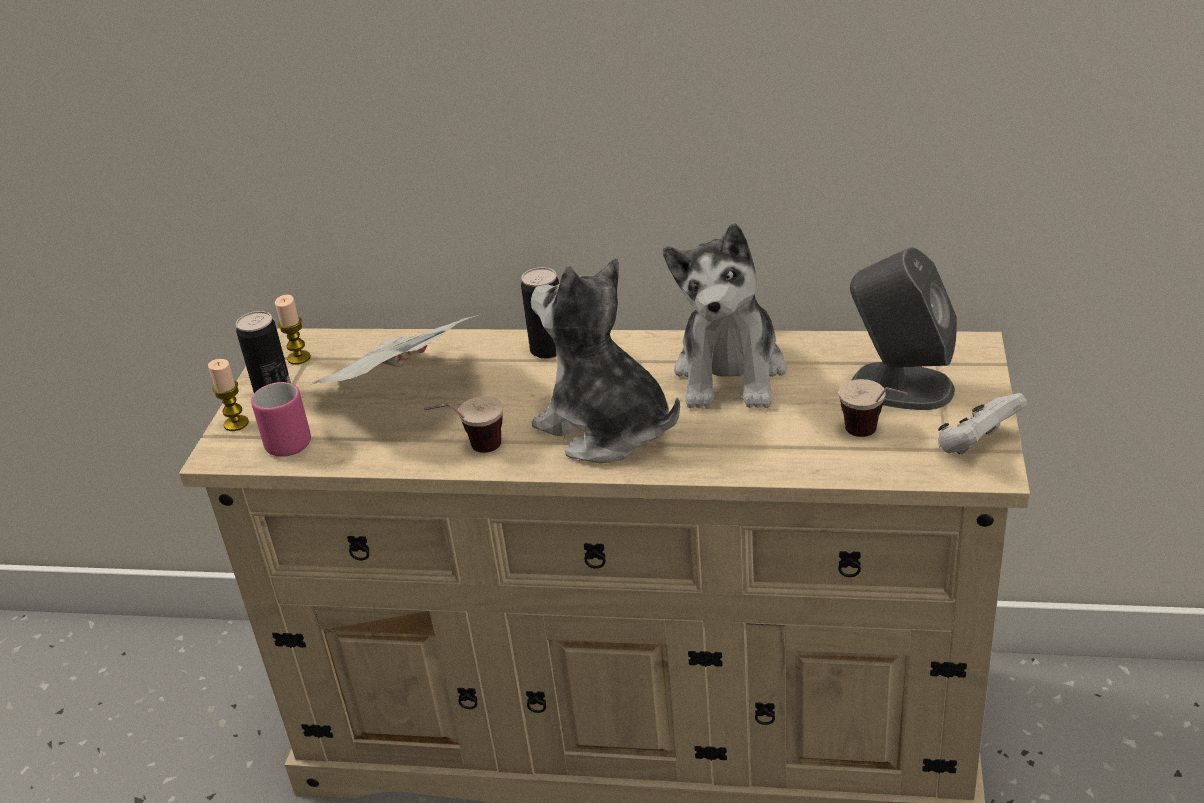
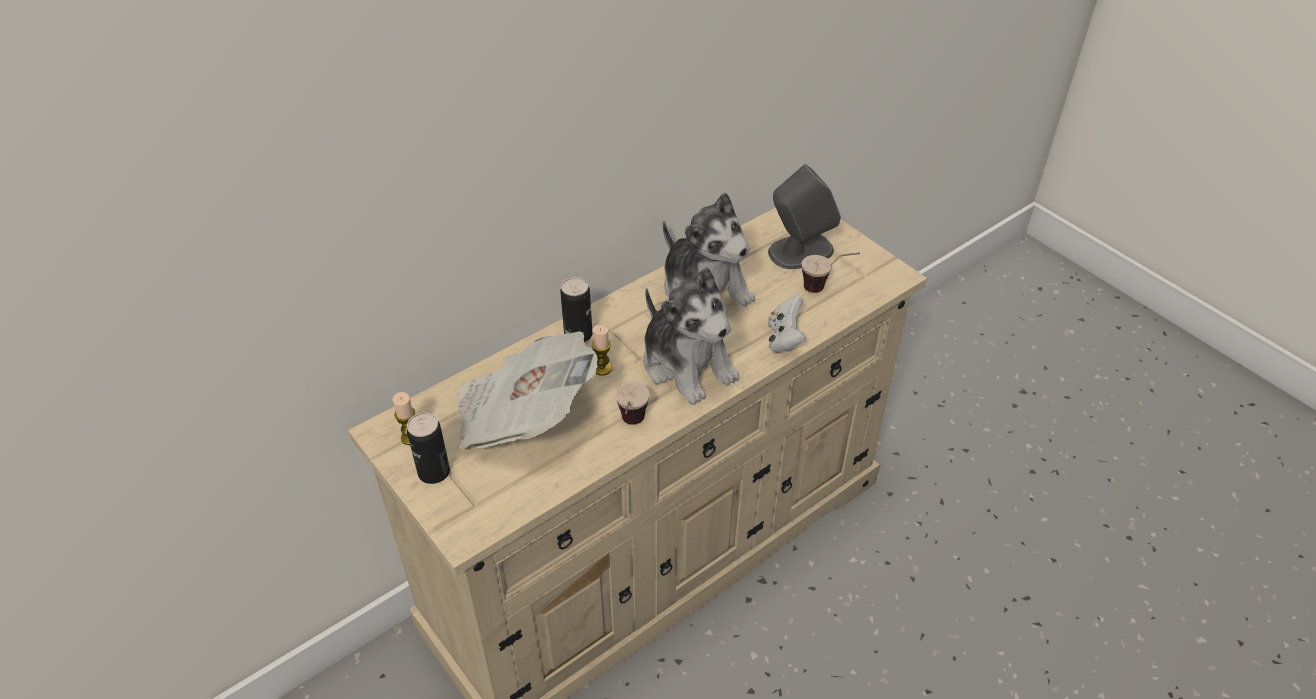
camera: 50 degrees left, 10 degrees up
(236, 423) = (440, 509): candle -> candle (602, 368)
(289, 439) = (498, 494): pink mug -> none
(606, 429) = (687, 365): plush toy -> plush toy turned 120 degrees counterclockwise
(976, 445) = (875, 265): white game controller -> white game controller (784, 338)

